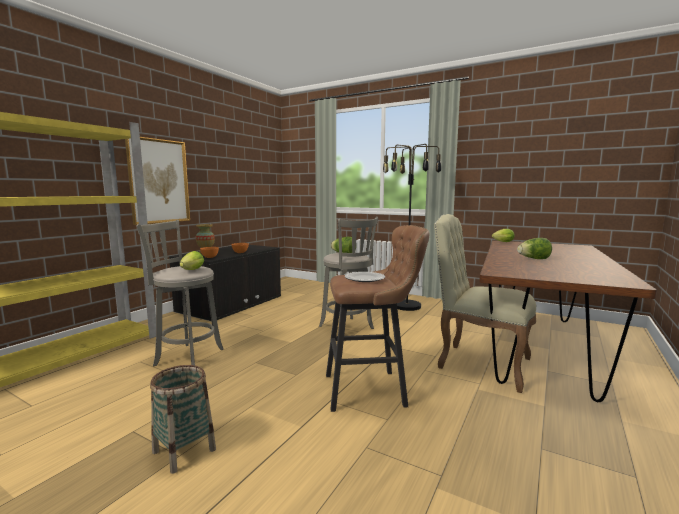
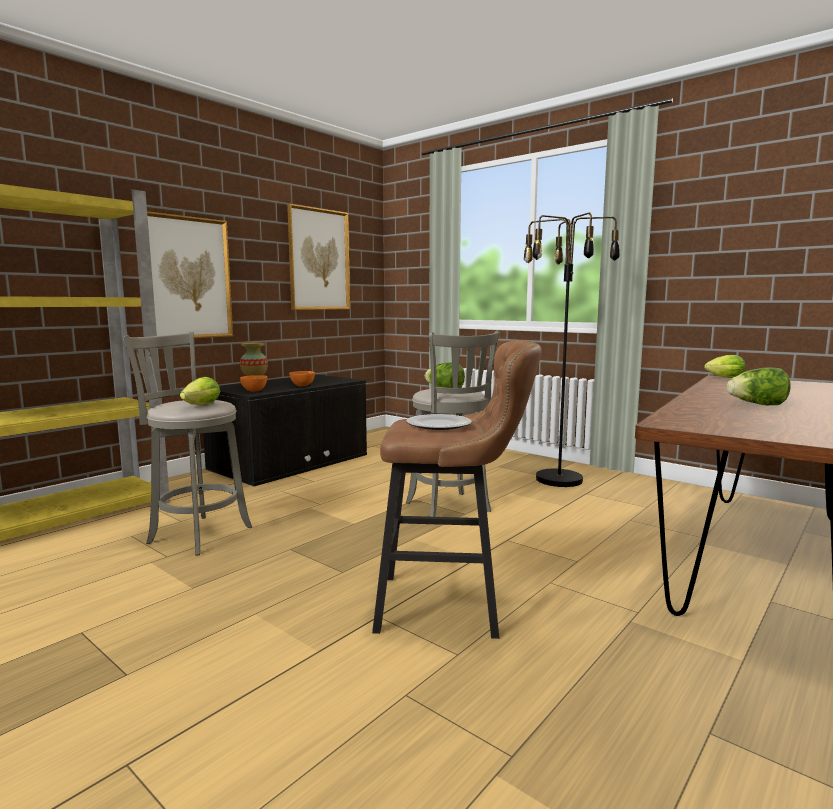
camera: 10 degrees right, 0 degrees up
(184, 450) = (136, 668): basket -> none
(243, 168) = (319, 260): none -> picture
(481, 364) = (652, 580): beige chair -> none

